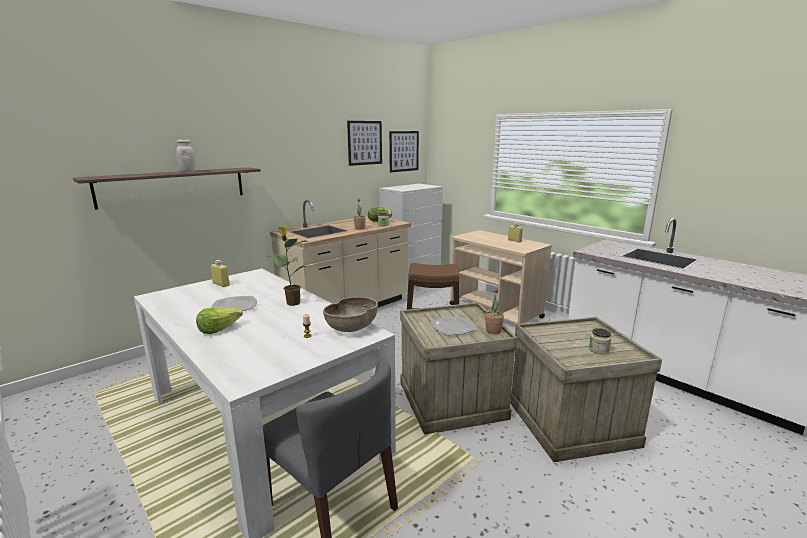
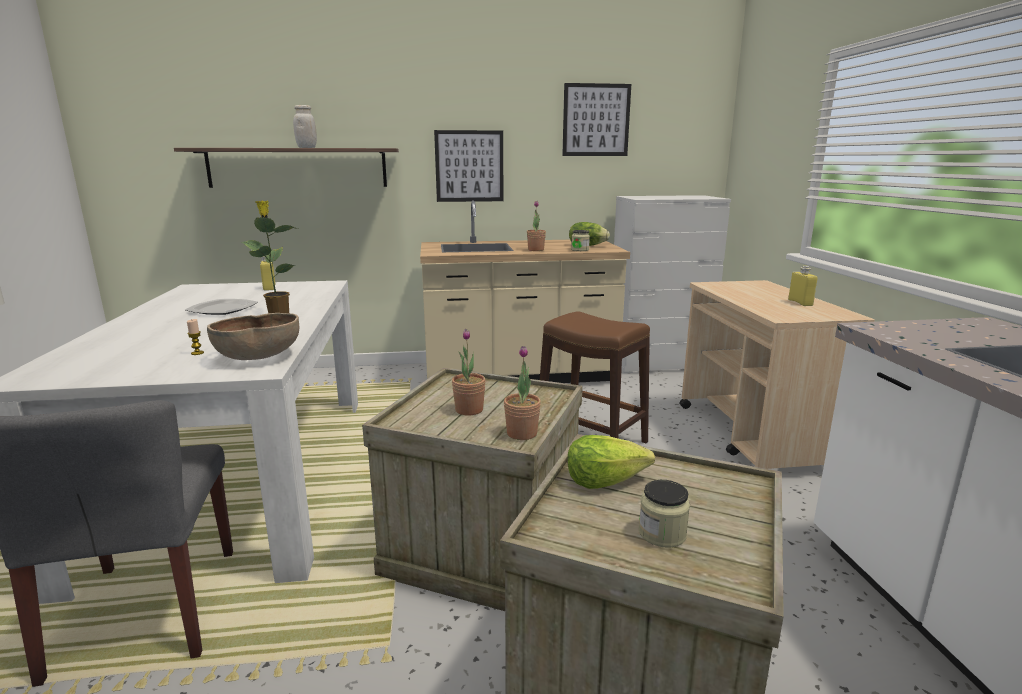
camera: 35 degrees right, 0 degrees up
(219, 329) = (152, 326): lettuce -> lettuce (604, 480)
(404, 151) = (676, 137): picture -> picture (469, 166)
(452, 327) = (469, 410): plate -> potted plant

